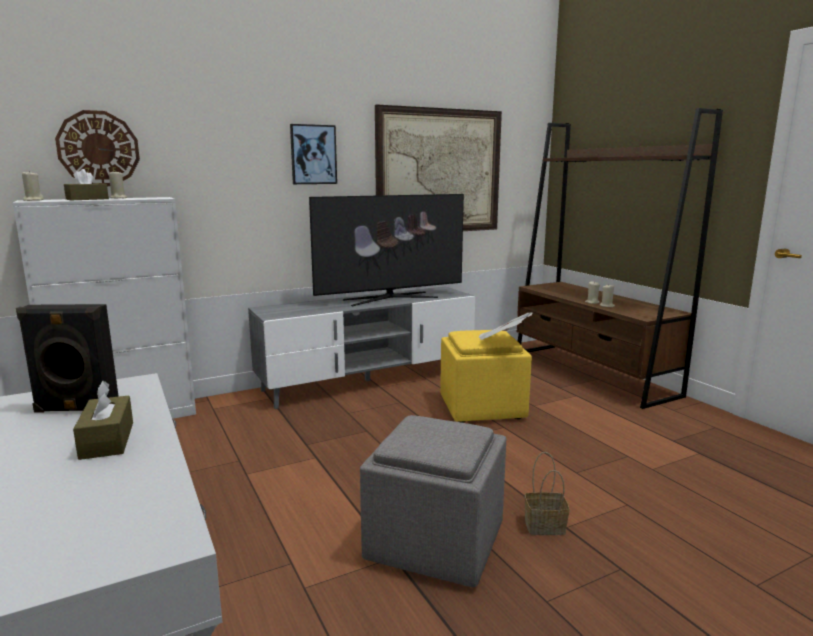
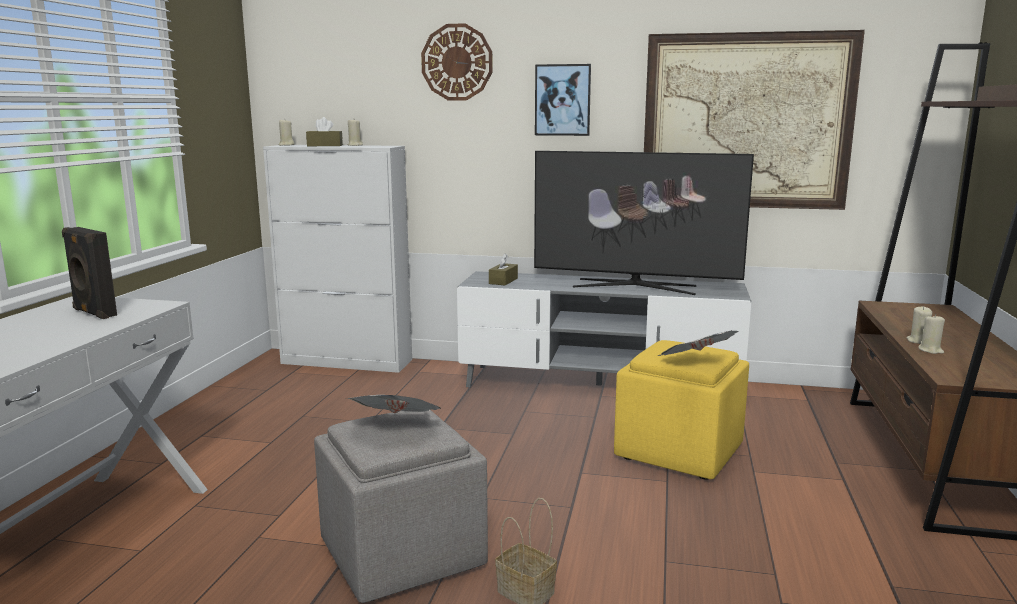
camera: 40 degrees right, 0 degrees up
(98, 149) = (348, 97): wall clock -> wall clock (457, 62)
(107, 440) = (55, 334): brown tissue box -> brown tissue box (503, 281)
(433, 434) = (398, 428): none -> newspaper

